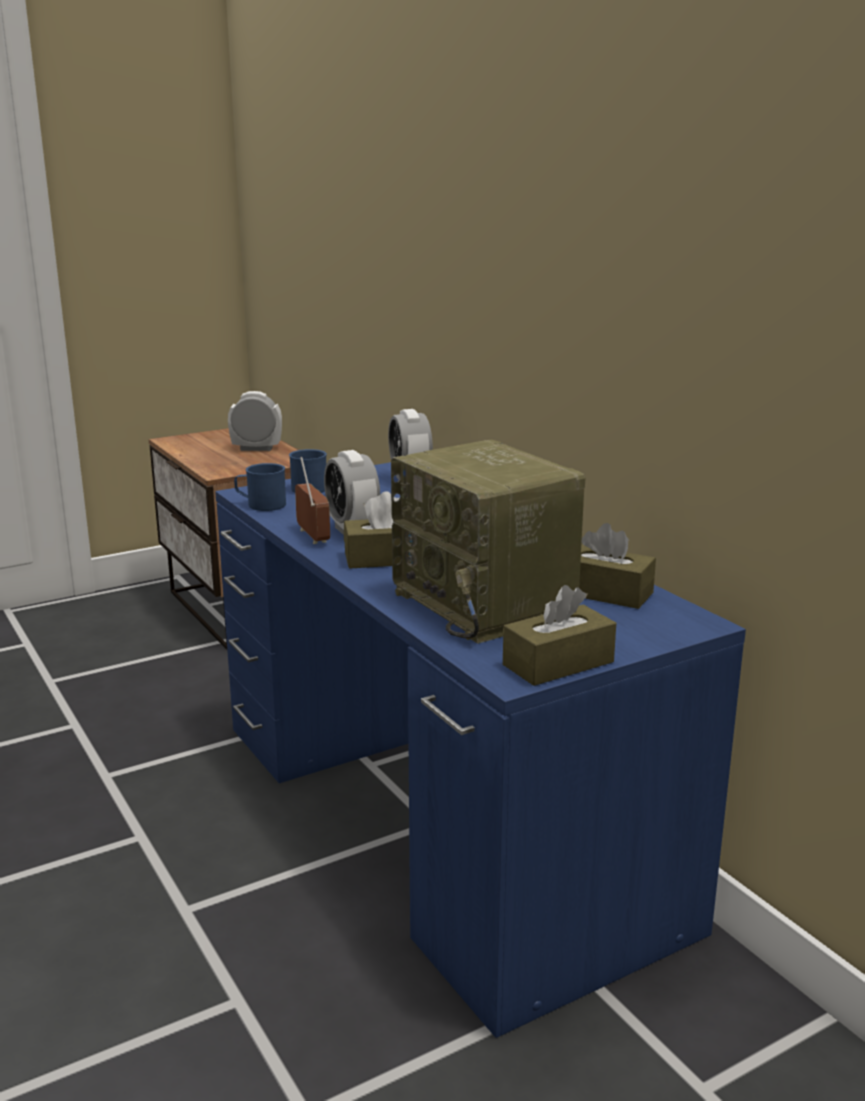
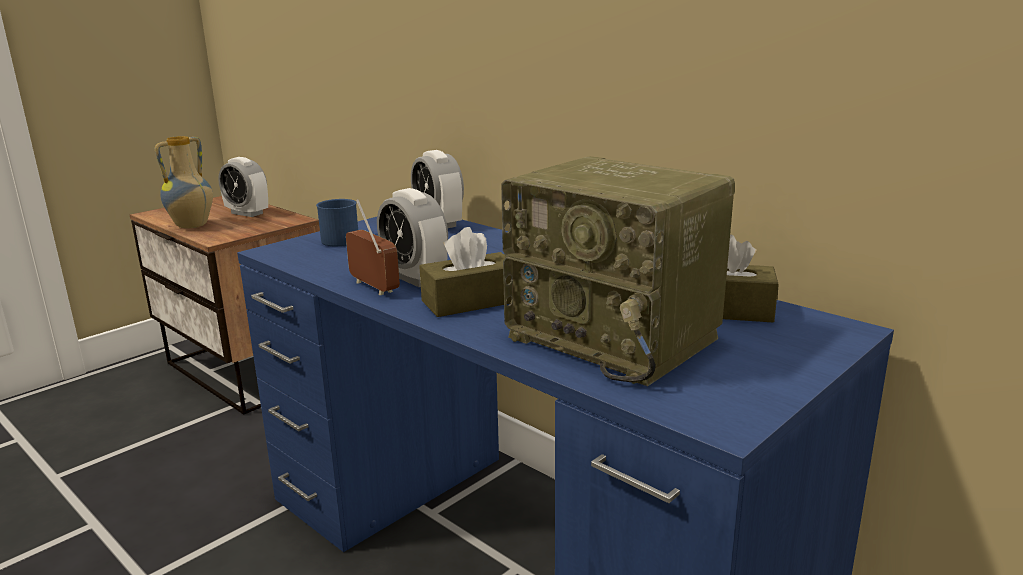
camera: 15 degrees left, 0 degrees up
(200, 457) = (192, 226): none -> vase
(256, 448) = (247, 213): alarm clock -> alarm clock turned 135 degrees counterclockwise
(261, 504) = (296, 261): blue mug -> none
(558, 663) = (756, 397): brown tissue box -> none

